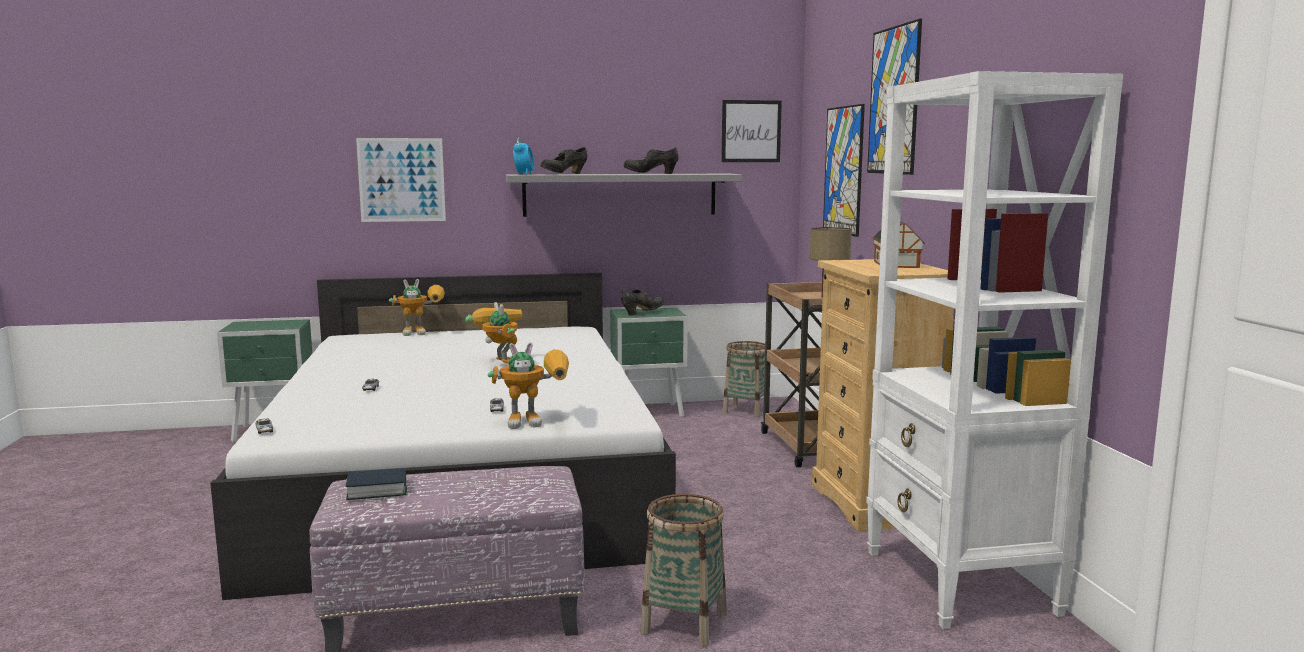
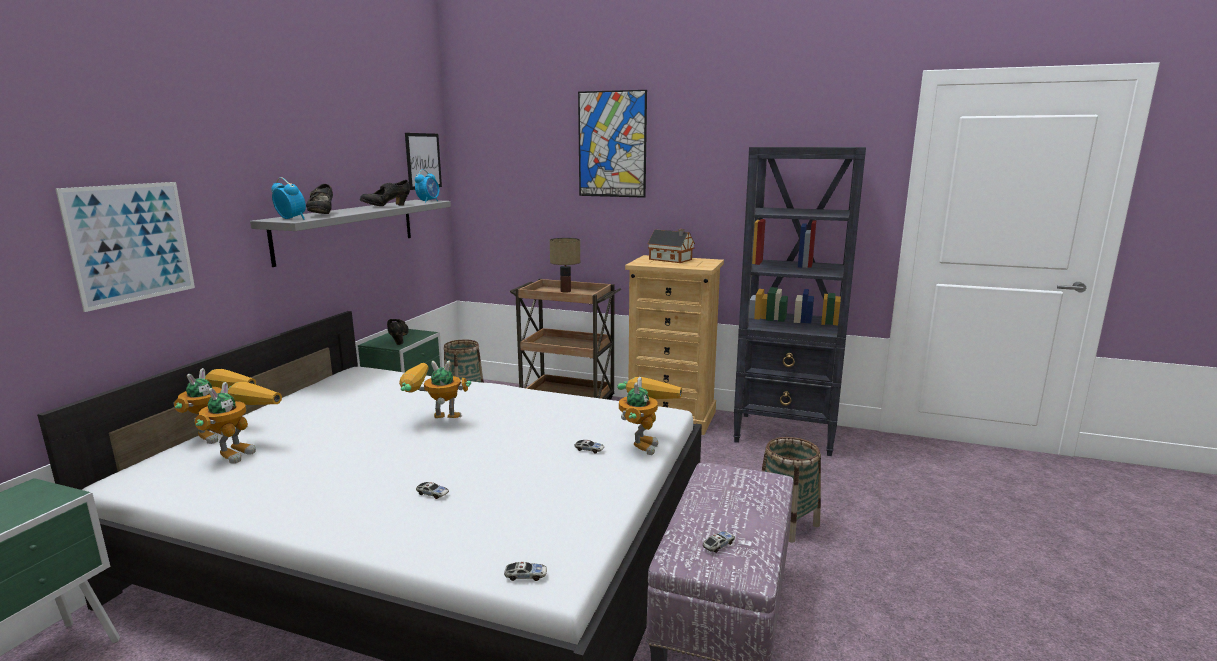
camera: 60 degrees left, 5 degrees up
(377, 490) = (718, 545): book -> toy car
(396, 341) = (242, 450): none -> toy robot
(717, 173) = (428, 201): none -> alarm clock
(843, 170) = (536, 193): picture -> none
(960, 583) = (786, 434): white bookcase -> black bookcase

